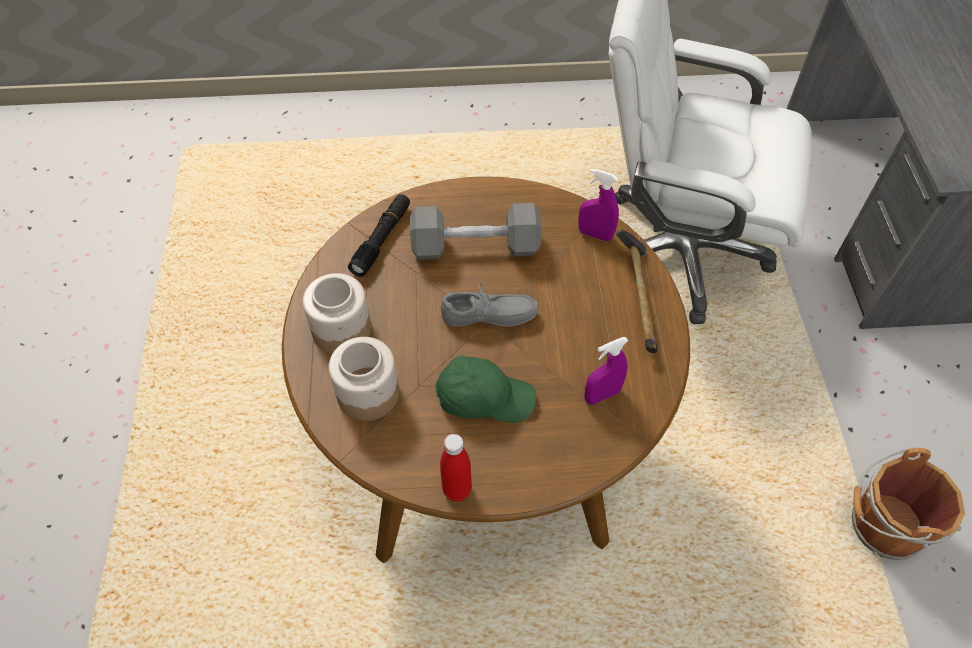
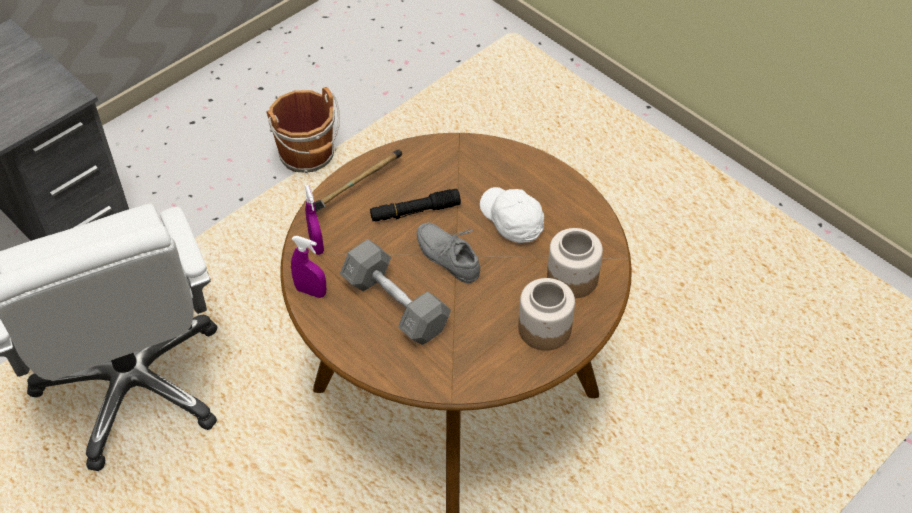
camera: 130 degrees left, 5 degrees down
(381, 240) = (446, 366): black flashlight -> black flashlight (415, 211)
(457, 490) = (581, 194): red bottle -> none
(484, 397) = (511, 220): green cap -> white cap
(602, 395) = (449, 169): purple spray bottle -> purple spray bottle (311, 291)

